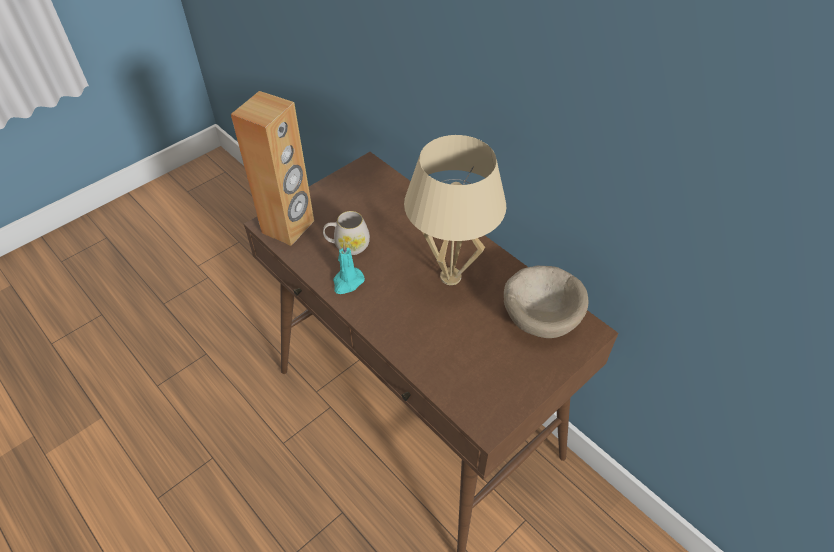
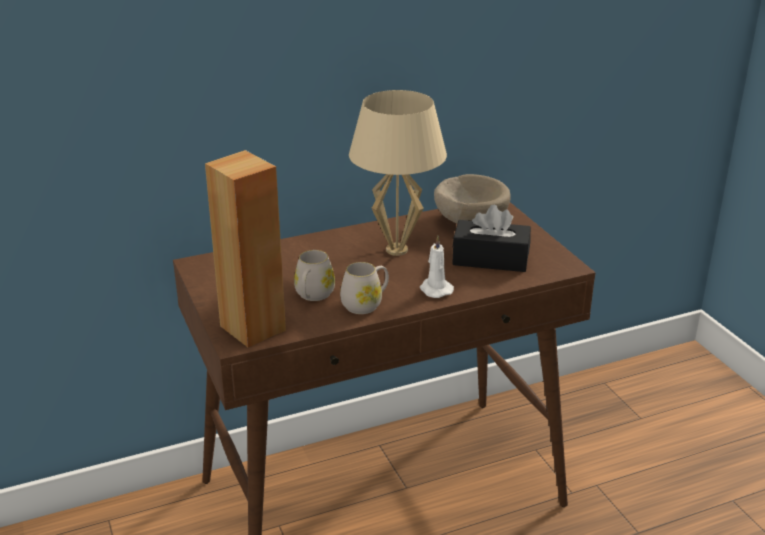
camera: 70 degrees left, 20 degrees down
(347, 282) = (366, 304): turquoise candle -> white mug
(391, 323) = (435, 289): none -> white candle
(468, 353) = (490, 259): none -> black tissue box

